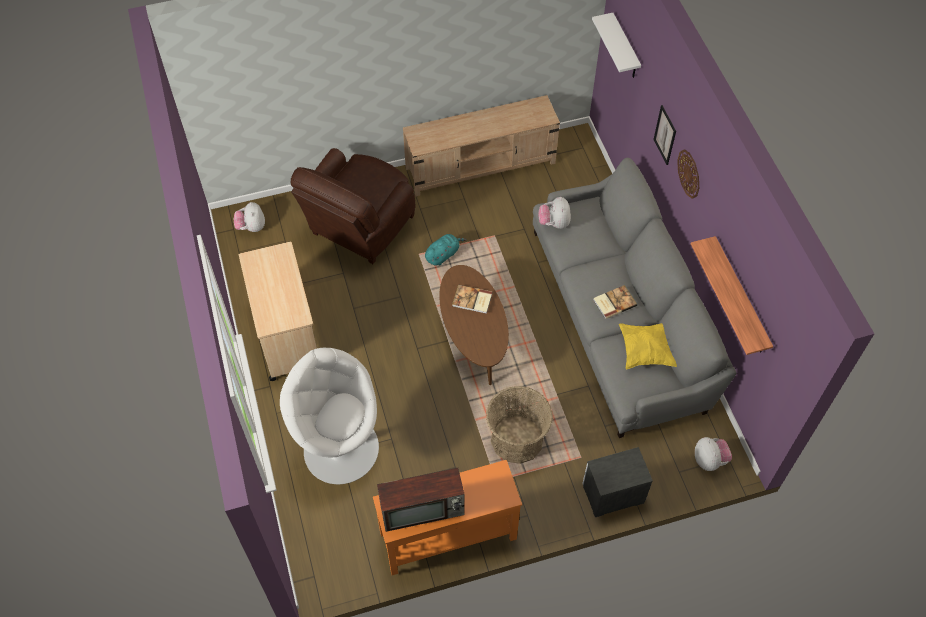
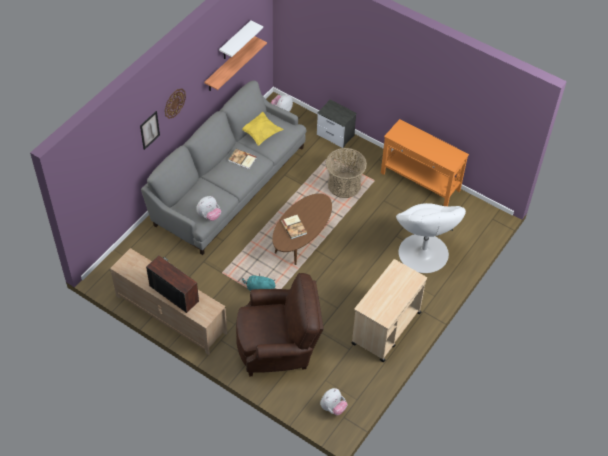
camera: 130 degrees left, 5 degrees down
(423, 509) = (439, 150): television -> television (173, 293)
(625, 48) = (95, 173): white shelf -> white shelf (235, 41)

